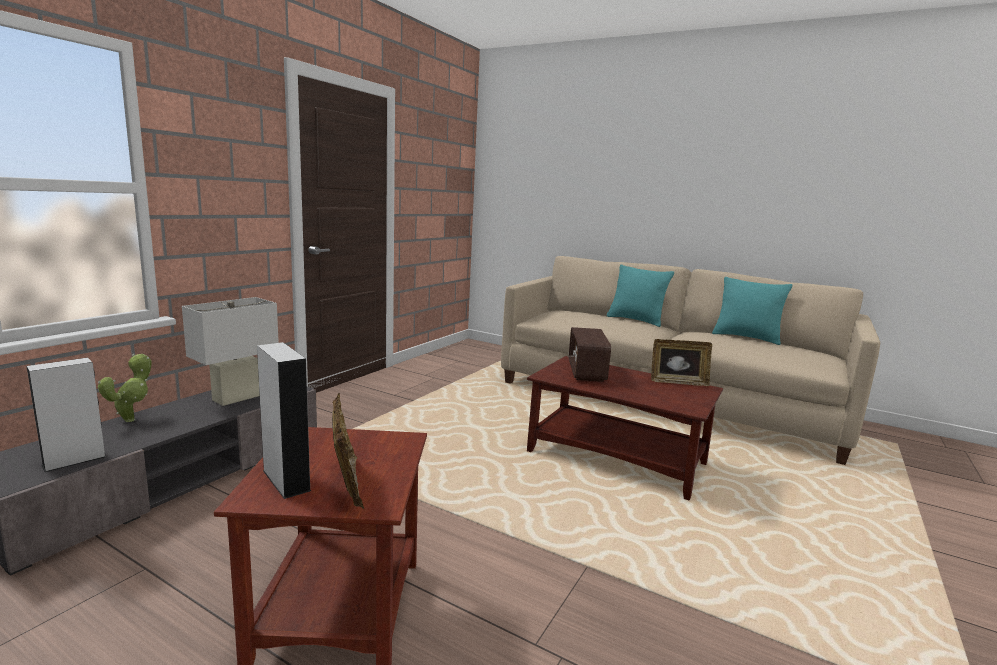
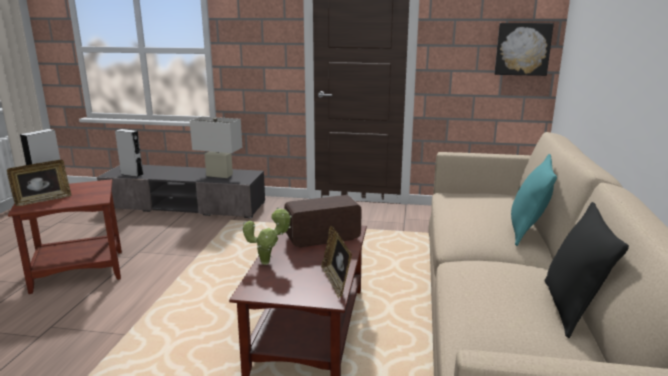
camera: 70 degrees right, 5 degrees up
(132, 419) = (179, 168): potted plant -> potted plant (268, 262)
(456, 194) = (522, 49): none -> picture
(746, 337) = (571, 309): turquoise pillow -> black pillow

